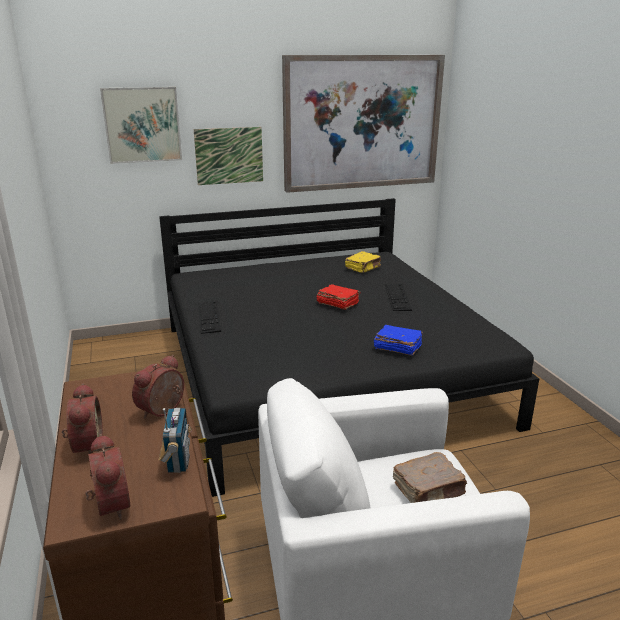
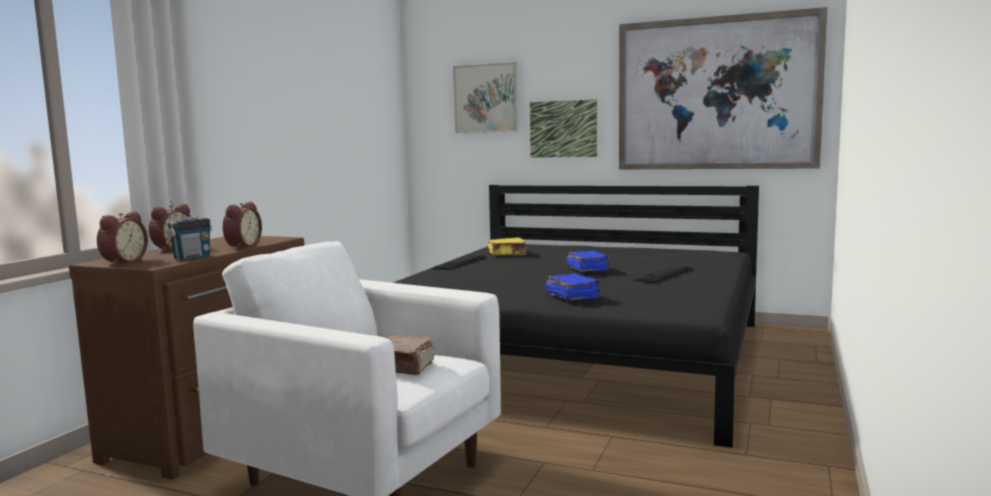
camera: 40 degrees right, 15 degrees down
(163, 411) = (241, 246): alarm clock -> alarm clock turned 120 degrees clockwise
(337, 303) = (588, 270): red book -> blue book
(363, 268) = (676, 255): yellow book -> yellow book (508, 254)

